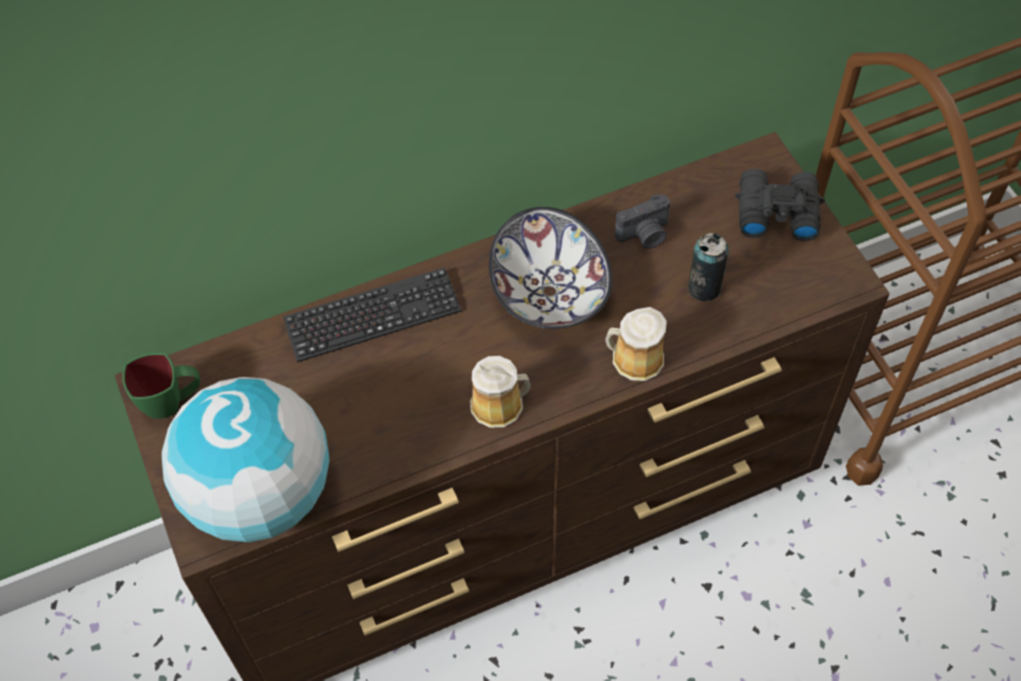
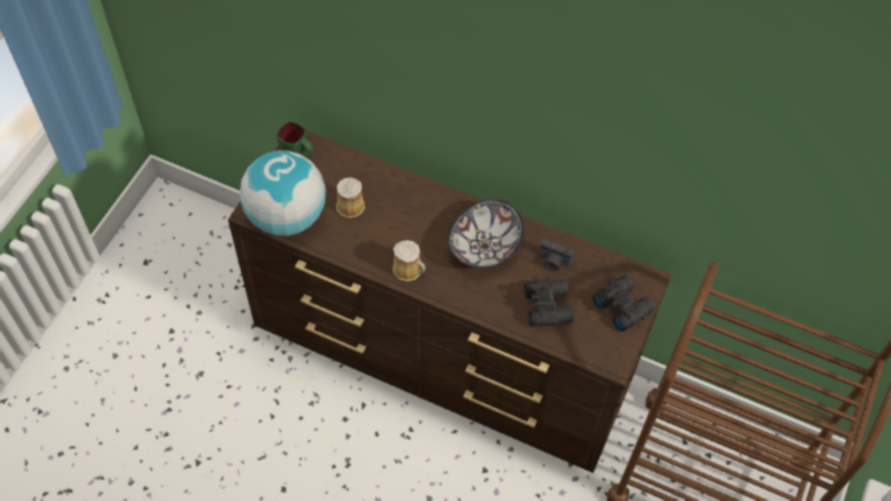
camera: 45 degrees right, 0 degrees up
(372, 317) = (406, 191): keyboard -> none
(634, 358) = (482, 304): mug -> mug (349, 204)
(704, 287) = (548, 305): can -> black binoculars

